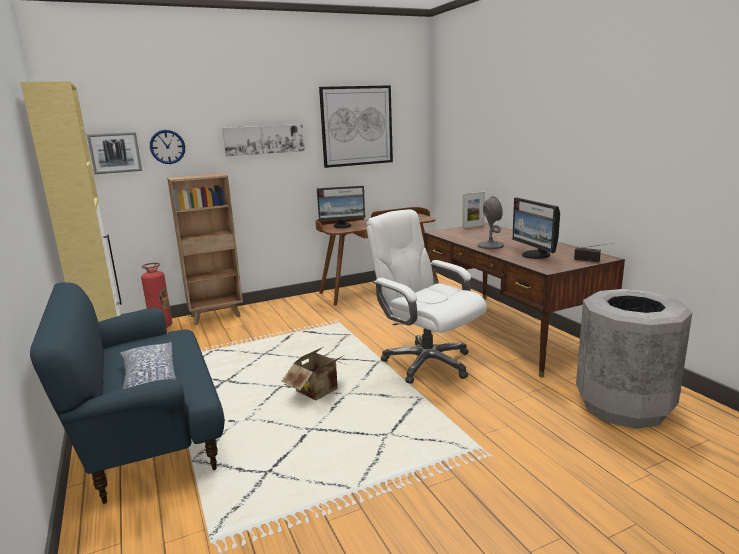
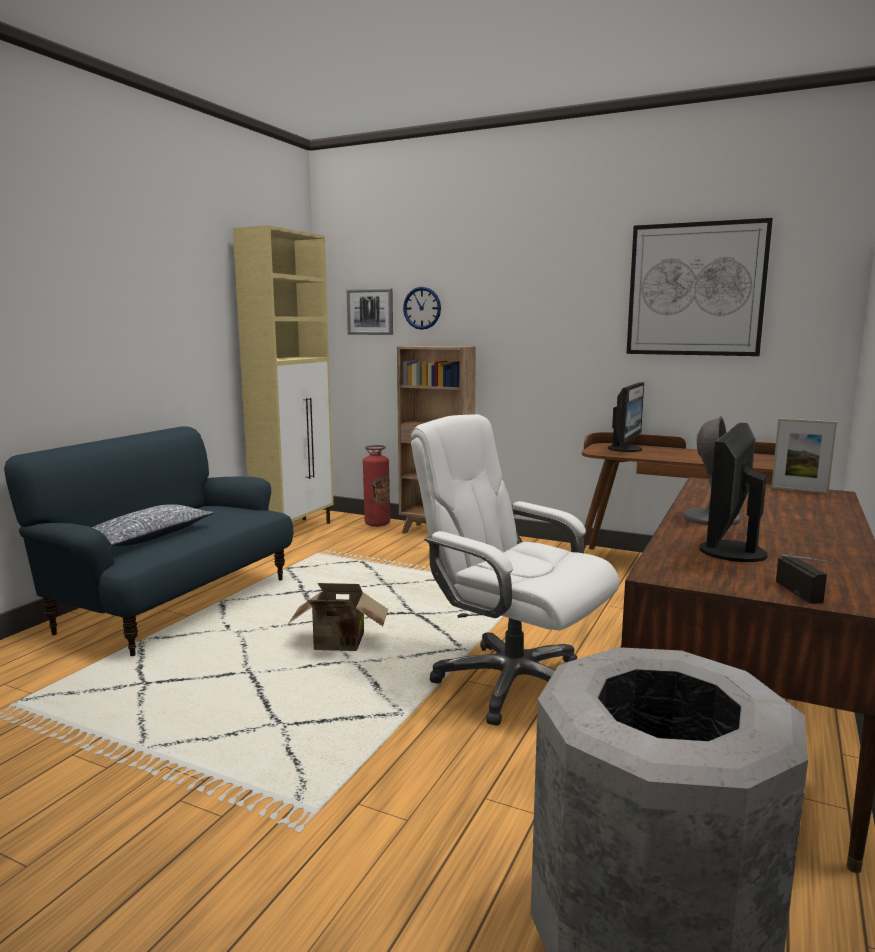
camera: 50 degrees right, 5 degrees down
(264, 139) = (540, 305): picture -> none
(342, 226) = (626, 449): monitor -> monitor turned 105 degrees counterclockwise
(426, 362) = (511, 682): white office chair -> white office chair turned 60 degrees counterclockwise

